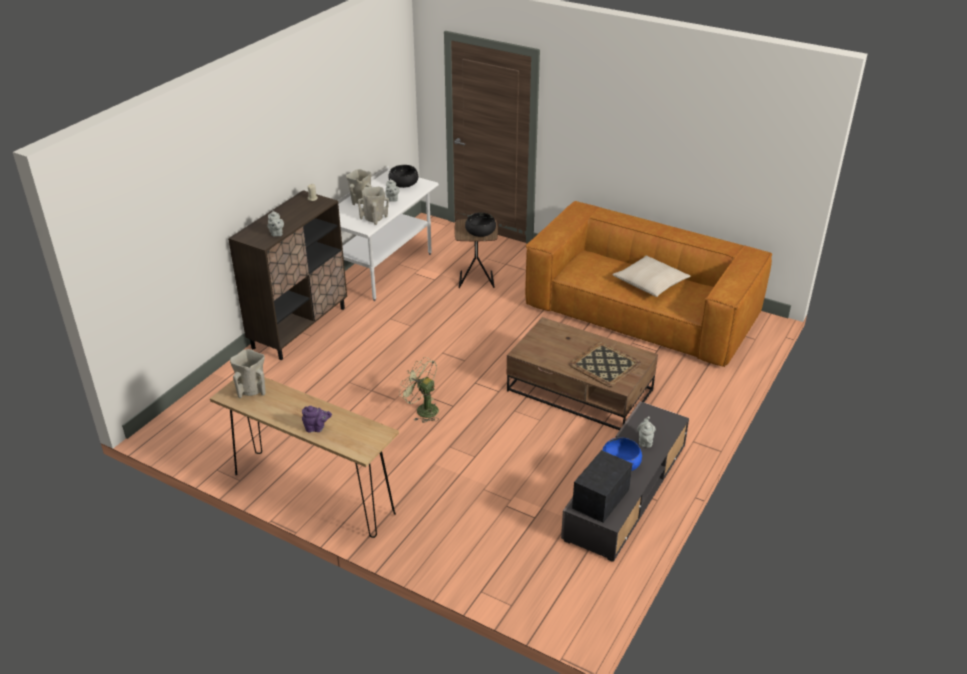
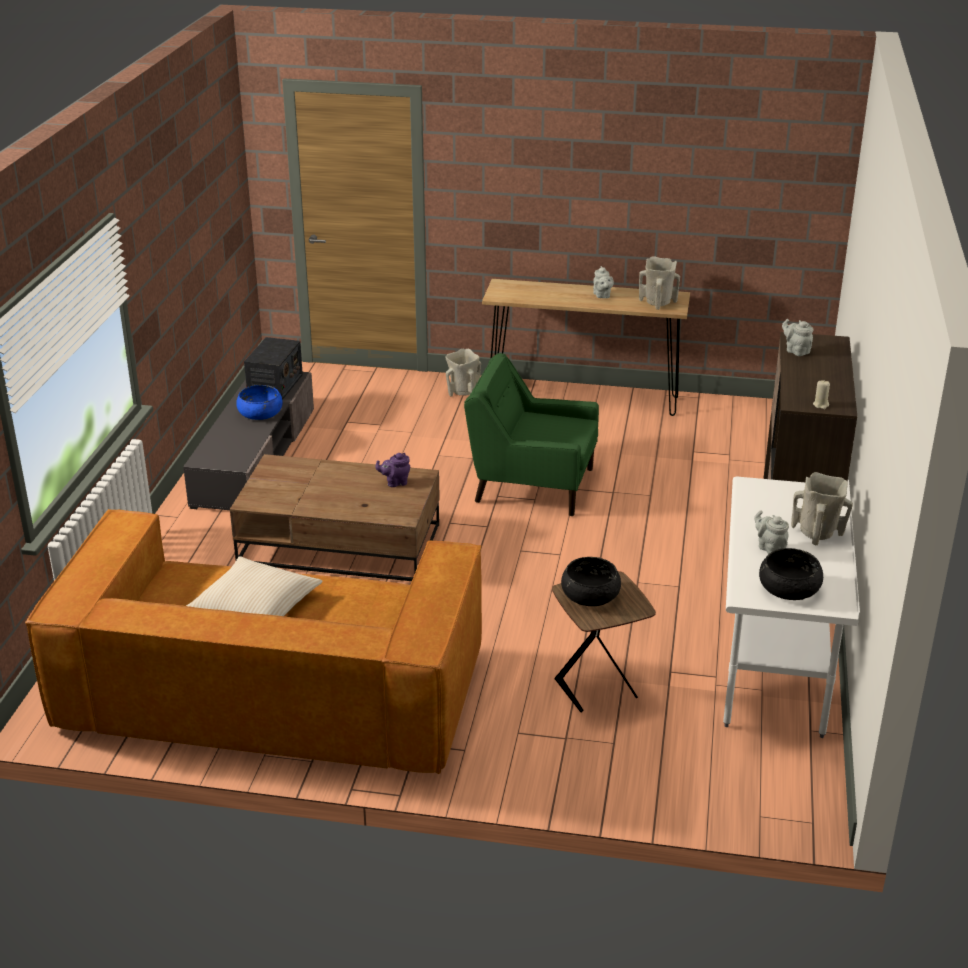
camera: 160 degrees right, 5 degrees down
(316, 428) = (561, 290): purple teapot -> purple teapot (395, 482)
(375, 218) = (755, 504): beige vase -> beige vase (462, 392)
(422, 409) = (532, 485): green fan -> green armchair
(605, 365) = (301, 481): tray -> none
(645, 441) = (235, 435): grey teapot -> grey teapot (602, 295)

